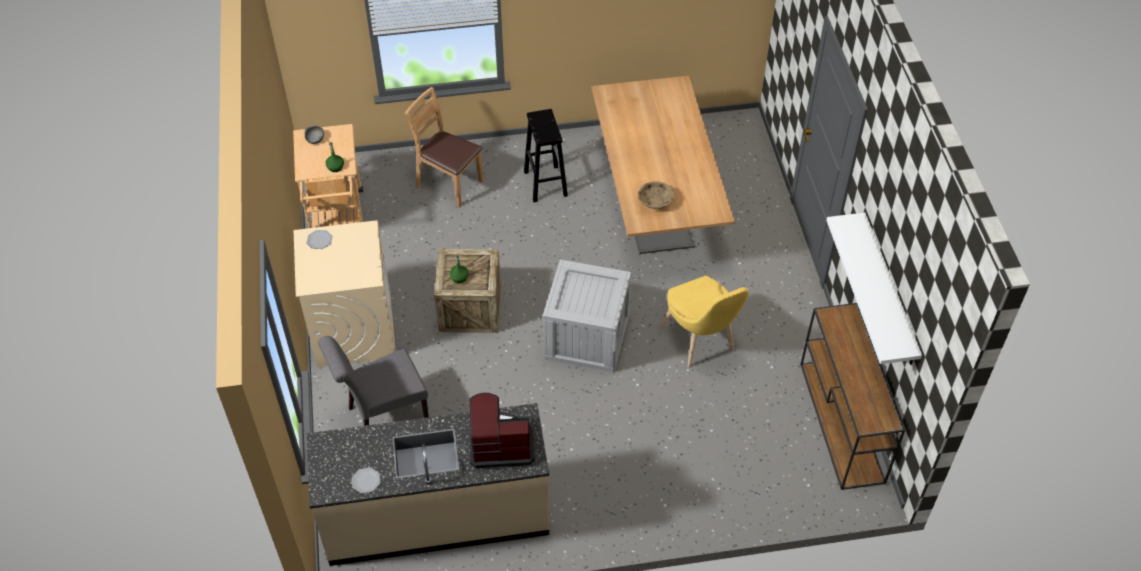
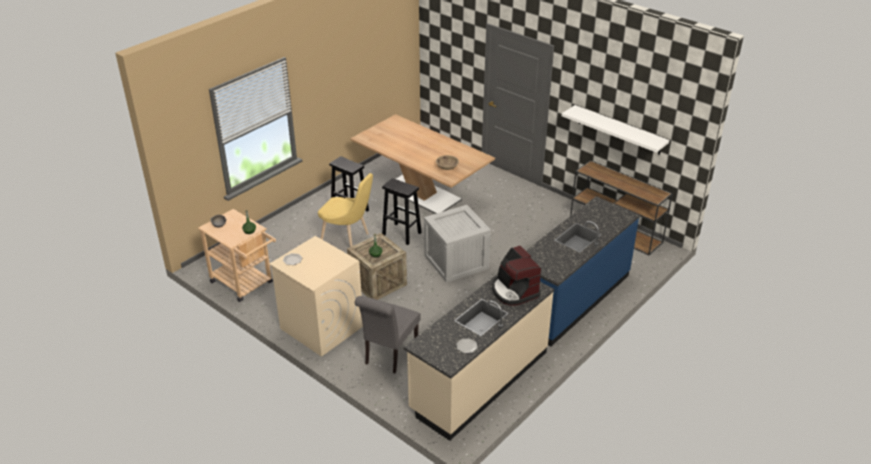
camera: 40 degrees left, 15 degrees down
(448, 183) = (293, 236): brown chair -> none
(500, 444) = (514, 291): coffee machine -> coffee machine turned 75 degrees counterclockwise
(567, 254) = (401, 234): none -> black stool
(662, 483) = (570, 299): none -> blue counter
(700, 343) = (514, 235): yellow chair -> yellow chair (348, 239)

